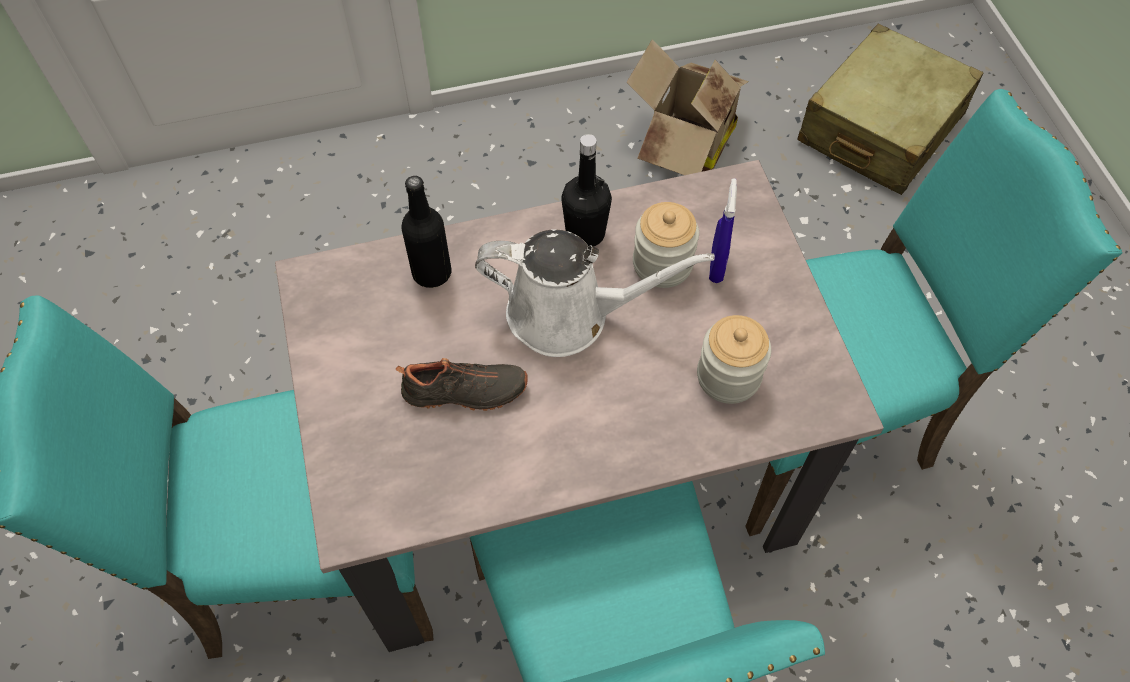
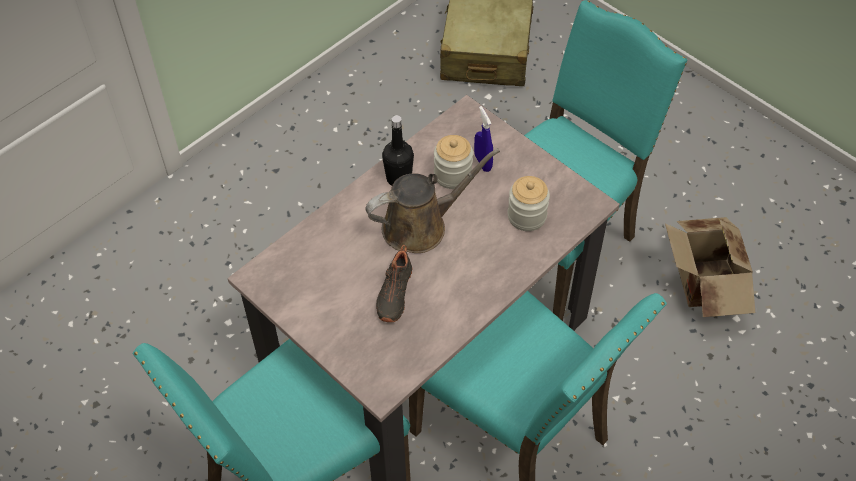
camera: 30 degrees left, 5 degrees down
(432, 273) = (327, 240): black bottle -> none
(465, 393) = (393, 293): black shoe -> black shoe turned 135 degrees clockwise
(568, 315) = (420, 225): white watering can -> brown watering can
(682, 147) = (369, 116): cardboard box -> cardboard box (702, 287)

